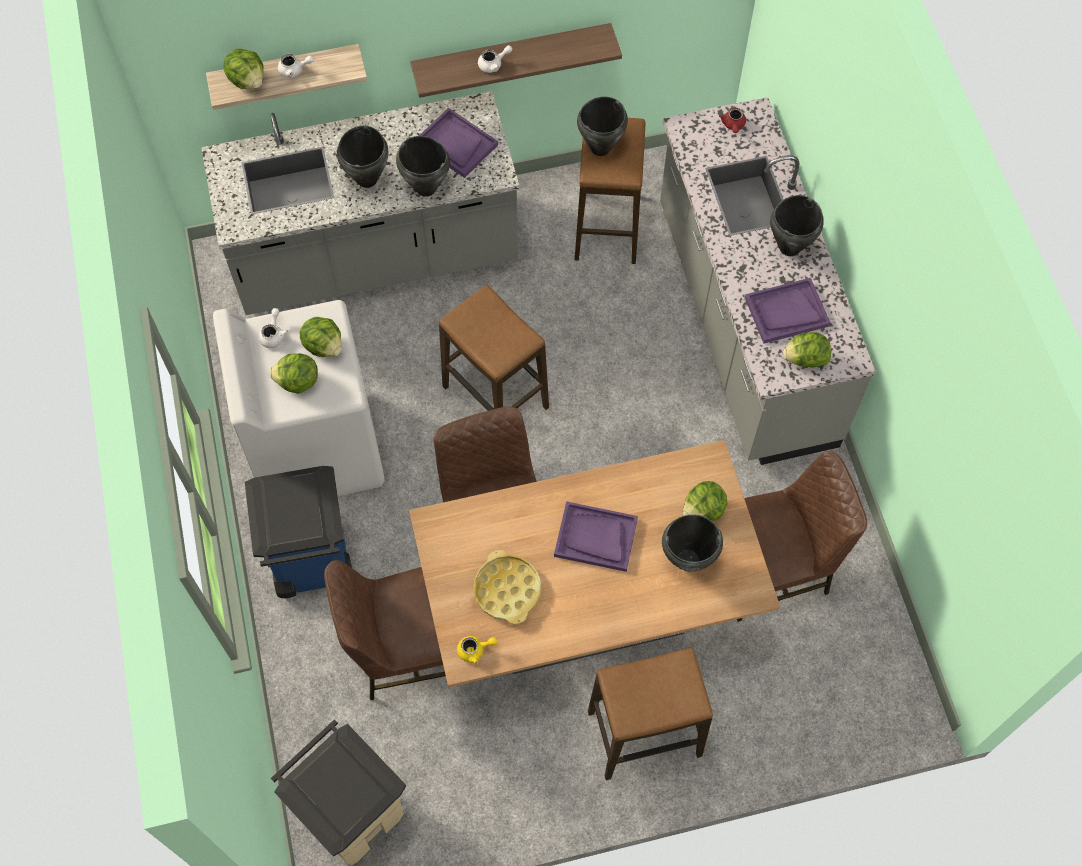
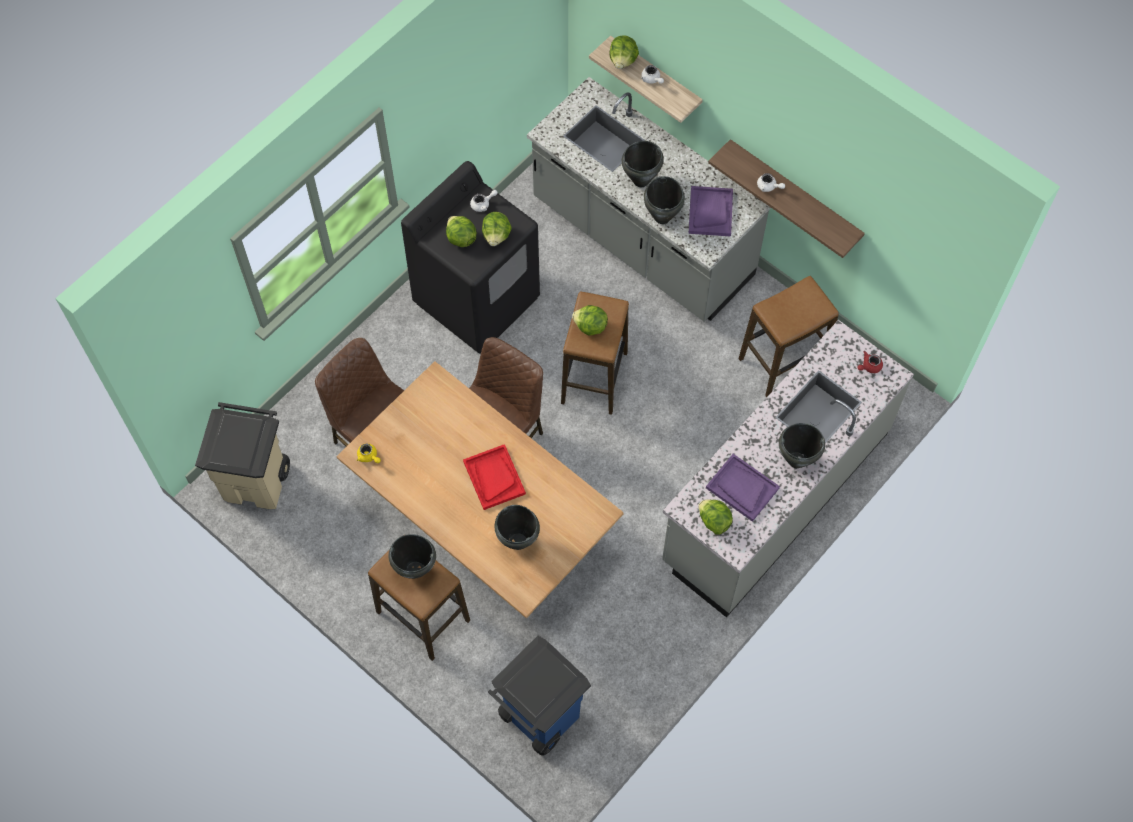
camera: 55 degrees right, 0 degrees up
(312, 564) = (397, 350): blue trash can -> blue trash can (539, 716)
(316, 448) = (477, 299): white washing machine -> black washing machine
(507, 590) = (421, 449): yellow tray -> none
(595, 537) = (494, 477): purple tray -> red tray
(600, 148) = (790, 300): black cooking pot -> black cooking pot (415, 569)
(703, 510) = (561, 530): lettuce -> lettuce (590, 327)
(771, 568) = (598, 626): brown chair -> none

